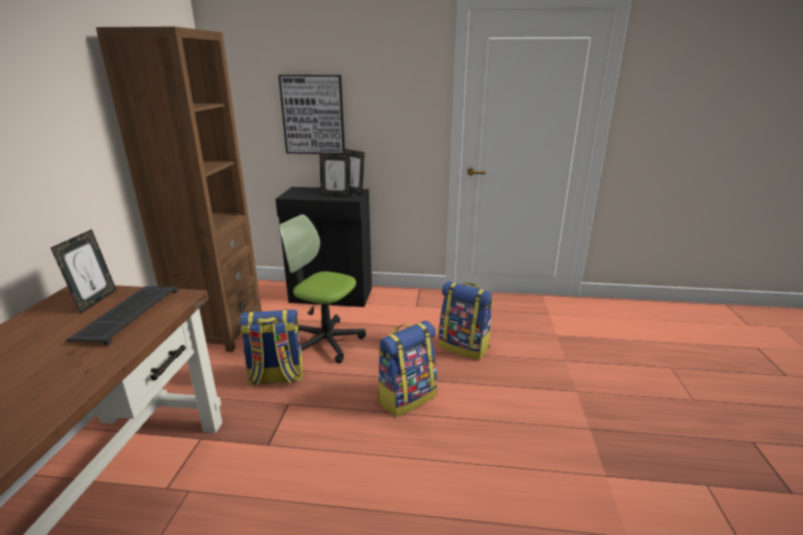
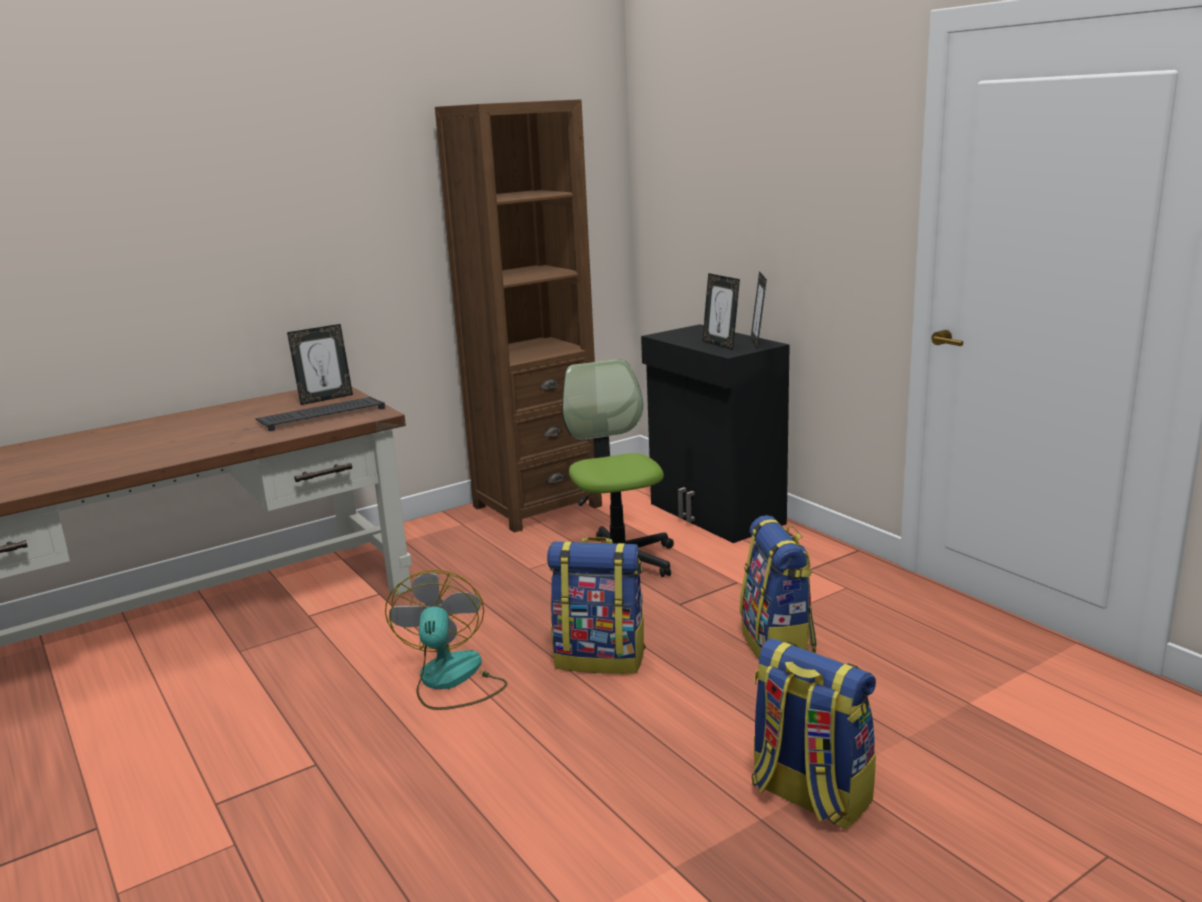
camera: 50 degrees right, 5 degrees down
(276, 377) = (512, 574): backpack -> backpack (809, 796)
(313, 115) = (735, 213): picture -> none
(352, 463) = (450, 681): none -> fan

